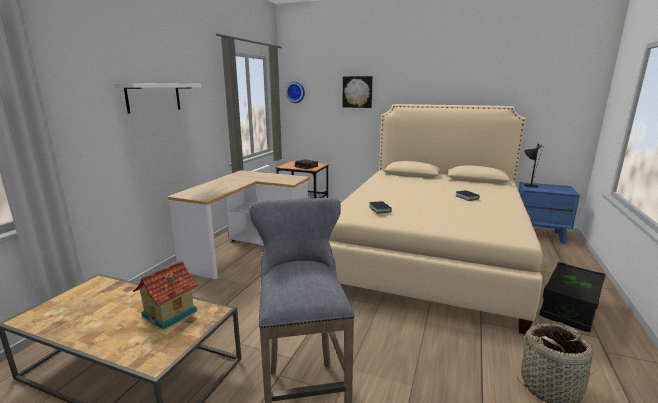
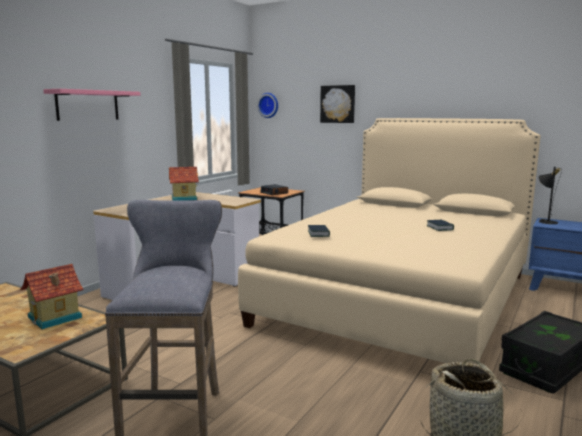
camera: 10 degrees right, 5 degrees down
(153, 97) = (88, 105): white shelf -> pink shelf
(242, 178) = (184, 198): none -> toy house

